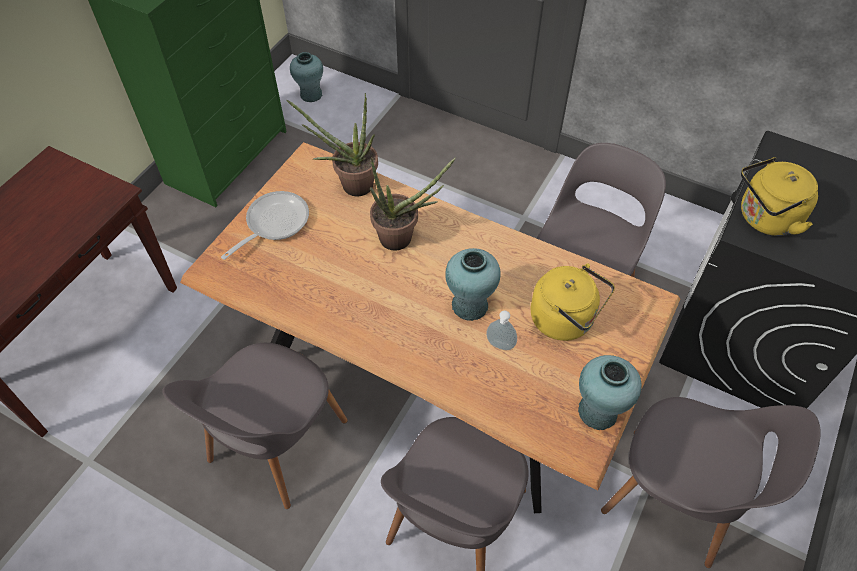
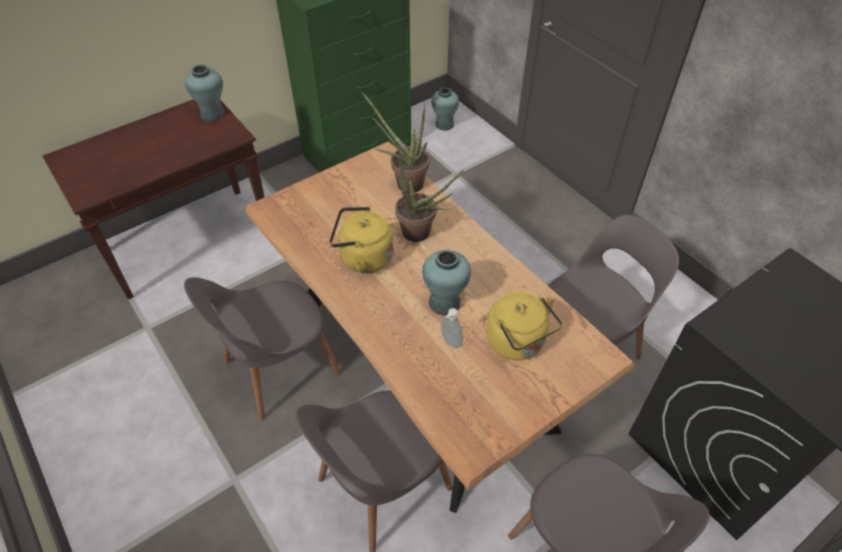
camera: 25 degrees right, 5 degrees down
(273, 223) = (331, 191): frying pan -> none
(597, 411) = (502, 425): turquoise vase -> turquoise vase (212, 114)
(765, 219) = (741, 320): yellow kettle -> yellow kettle (363, 258)

